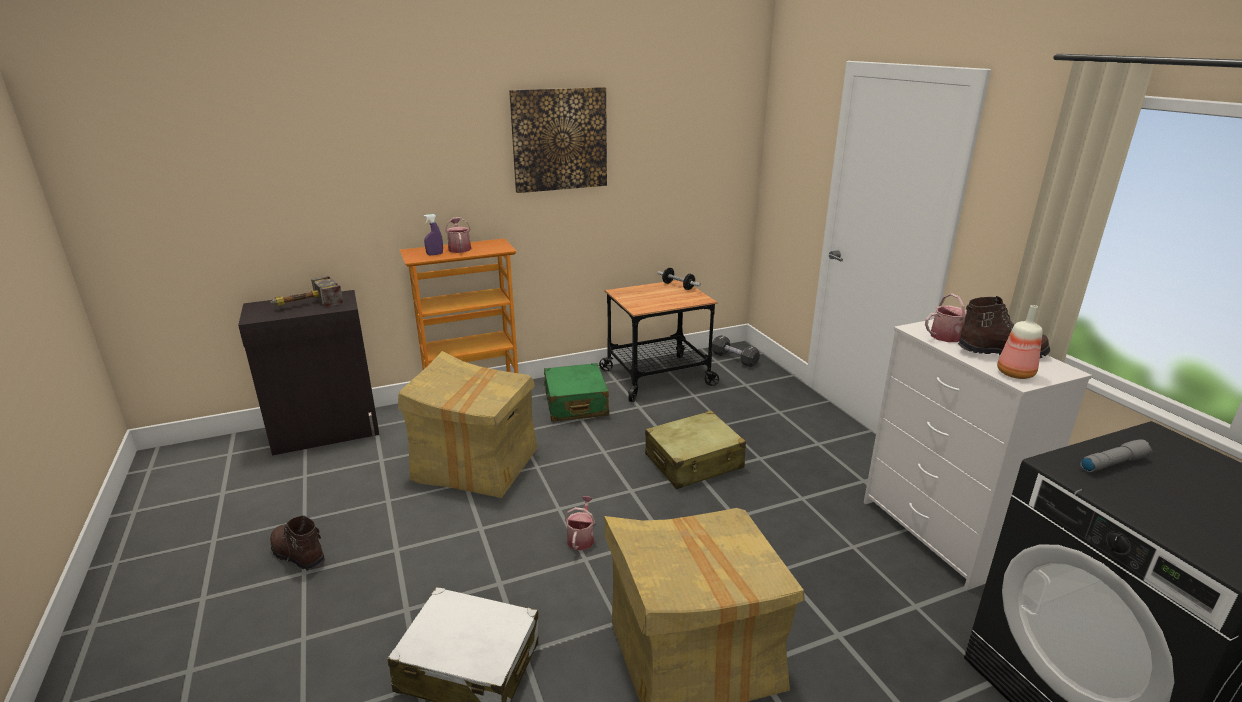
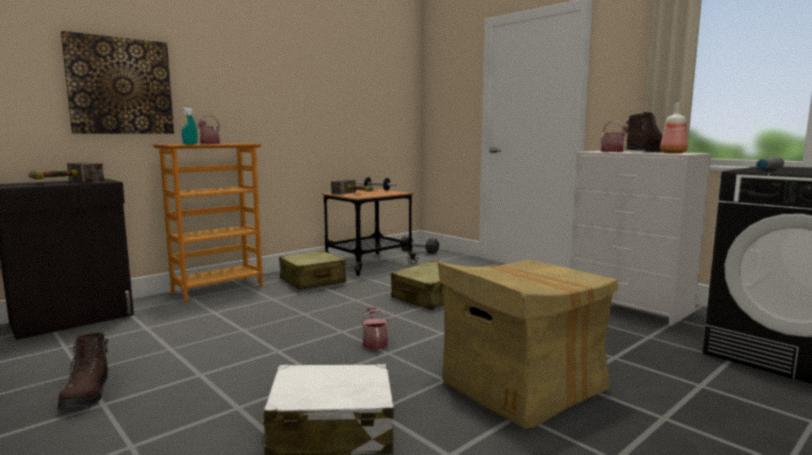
camera: 20 degrees left, 15 degrees down
(297, 555) = (87, 395): brown boot -> brown boot turned 120 degrees counterclockwise
(435, 254) = (190, 144): purple spray bottle -> turquoise spray bottle
(475, 464) = (245, 319): cardboard box -> none
(559, 139) = (285, 68): picture -> picture (120, 86)
(576, 404) = (312, 281): green suitcase -> beige suitcase
(642, 297) = (355, 194): none -> hammer

